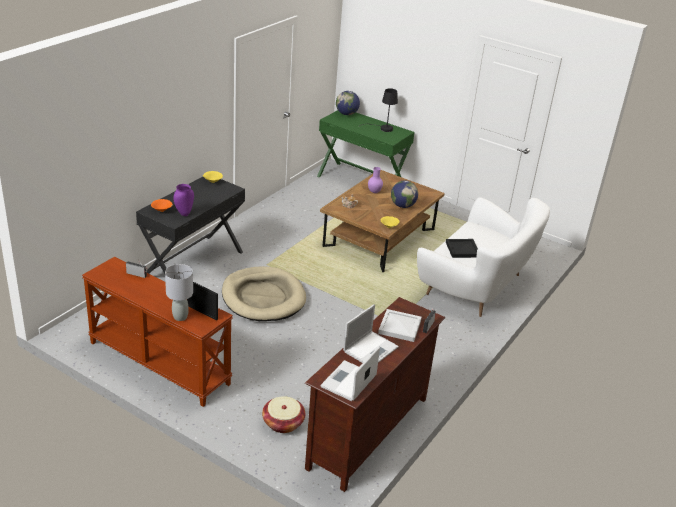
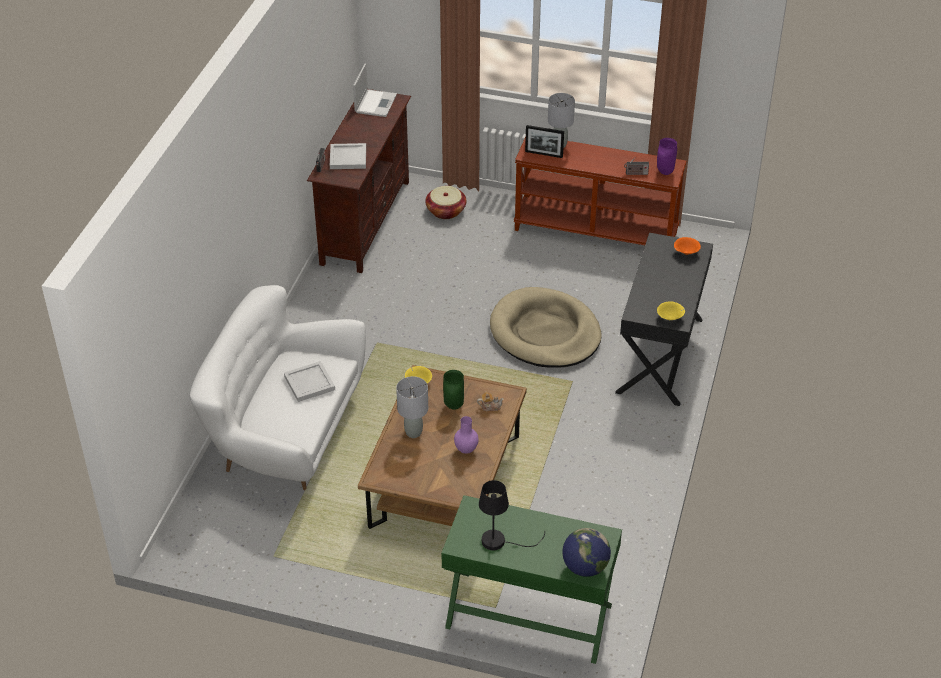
camera: 165 degrees right, 10 degrees up
(184, 214) = (657, 255): purple vase -> purple vase (664, 172)
(371, 211) = (454, 406): none -> green vase
(371, 349) = (367, 132): laptop -> none
(402, 206) = (413, 432): globe -> grey table lamp
(463, 250) = (308, 383): black tray -> white tray

